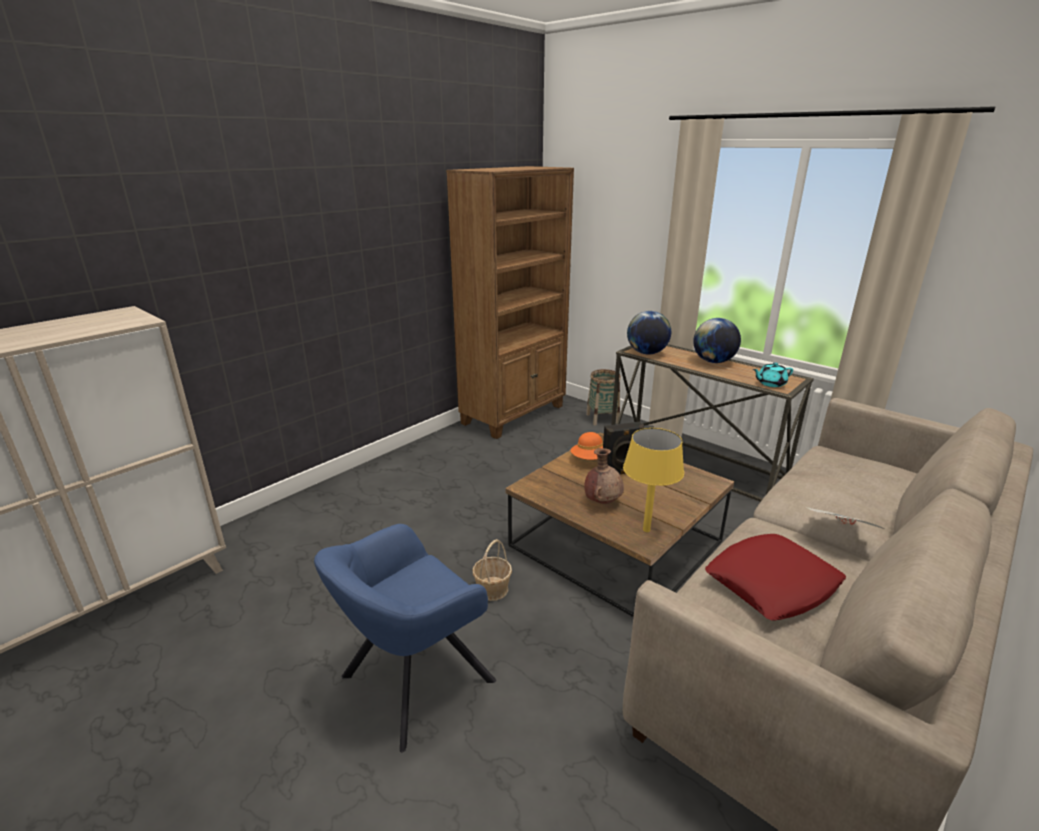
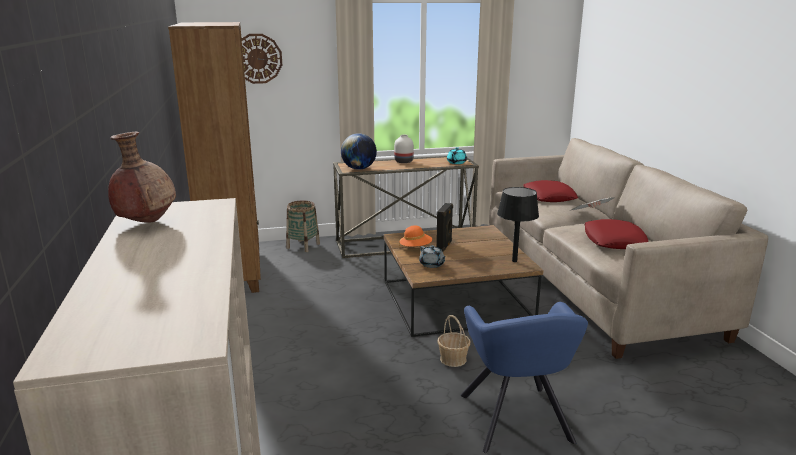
camera: 55 degrees left, 5 degrees down
(562, 482) = (432, 264): none -> grey teapot
(600, 209) = (257, 58): none -> wall clock
(602, 501) = (470, 261): brown vase -> brown vase (146, 222)
(646, 530) = (514, 261): yellow table lamp -> black table lamp
(713, 361) = (404, 161): globe -> white vase
(852, 482) = (549, 197): none -> red pillow

